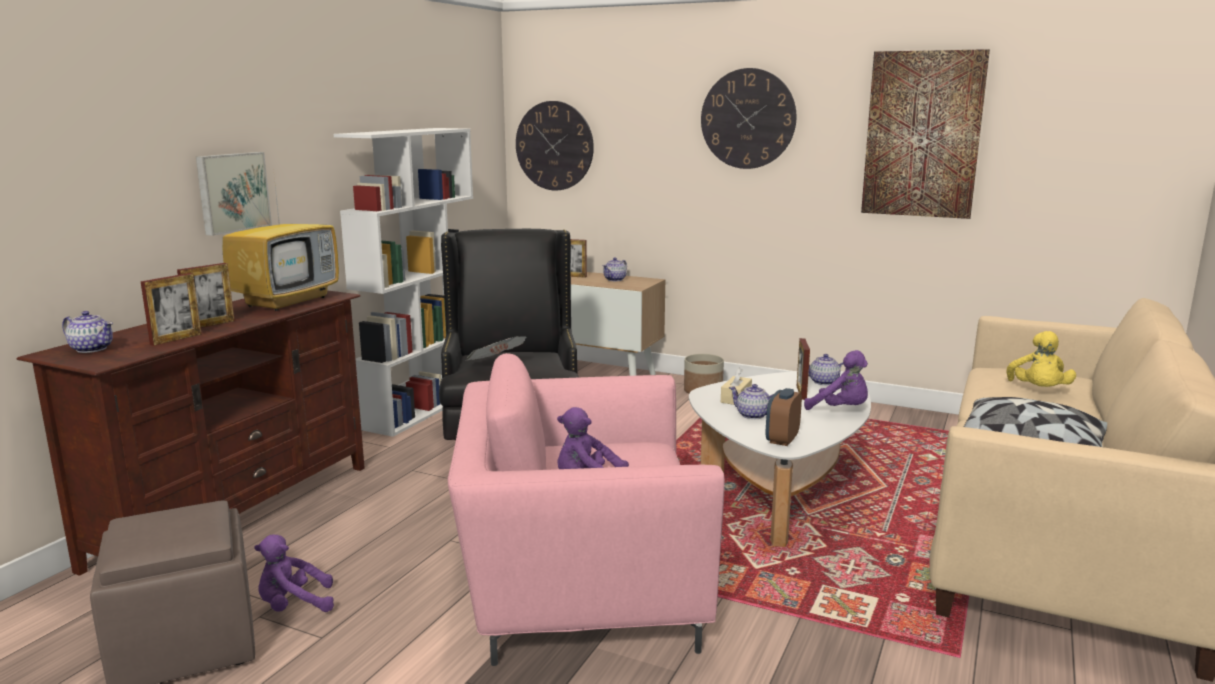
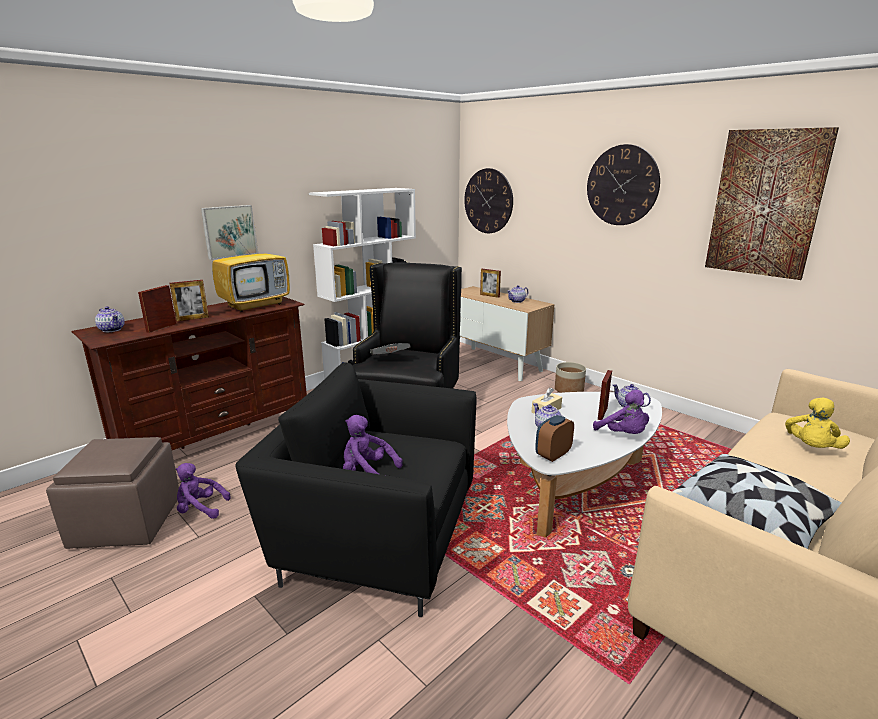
camera: 20 degrees right, 5 degrees up
(176, 339) = (161, 328): picture frame -> picture frame turned 150 degrees clockwise
(578, 587) = (375, 536): pink armchair -> black armchair

